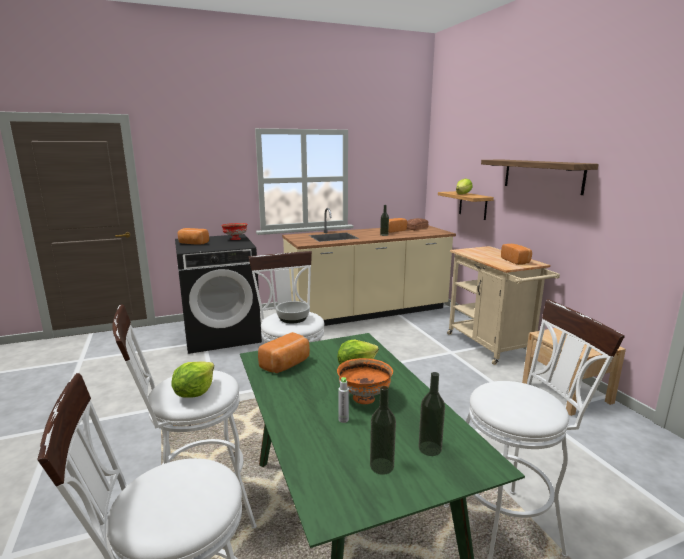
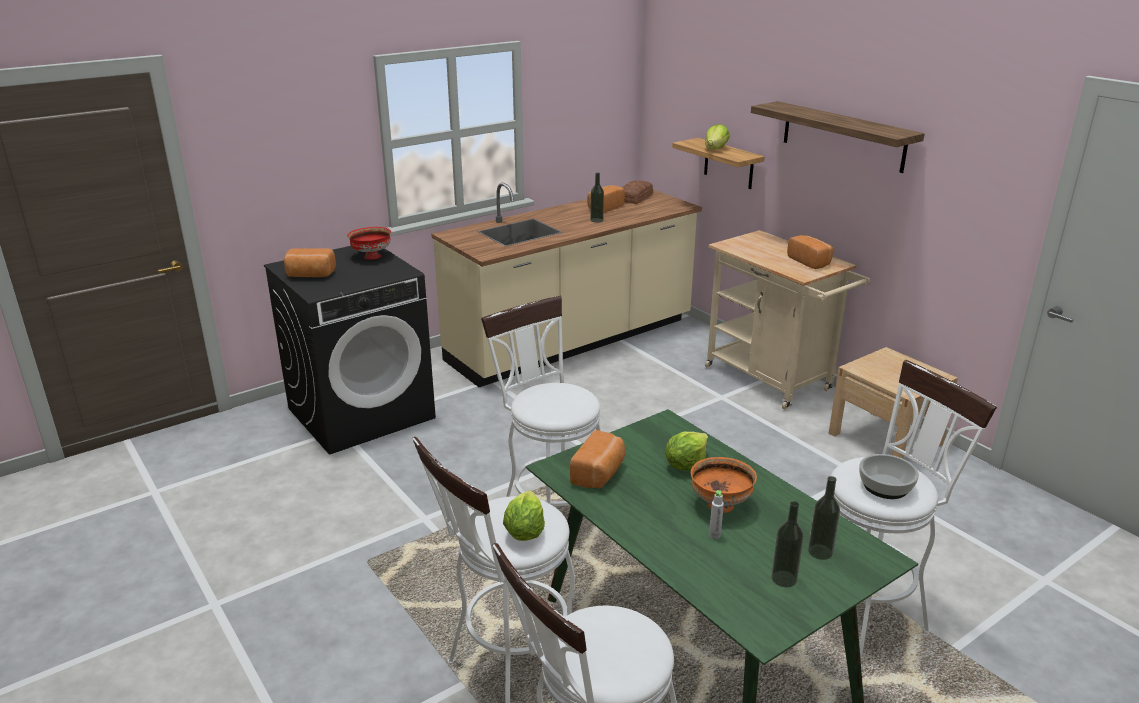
camera: 15 degrees left, 10 degrees up
(292, 318) = (557, 400): bowl -> bowl (884, 486)

